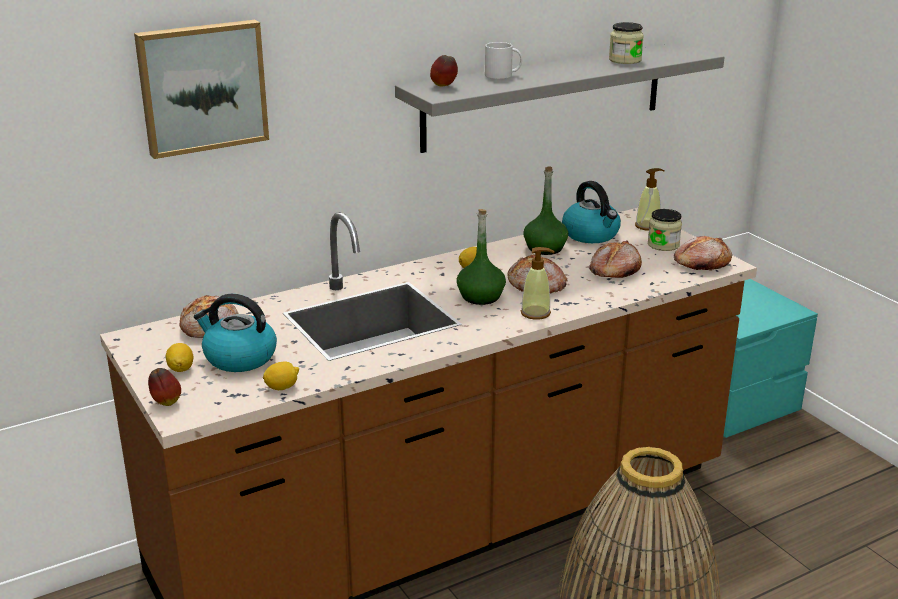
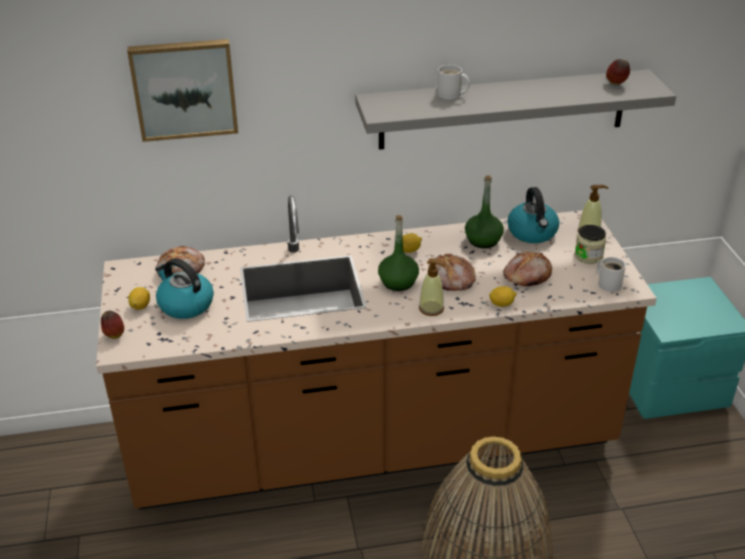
camera: 20 degrees right, 10 degrees up
(282, 387) = (199, 340): lemon -> lemon (502, 304)
(444, 86) = (392, 102): apple -> apple (616, 84)
(625, 60) = (577, 89): jar -> none
(701, 263) = (608, 283): bread -> white mug

